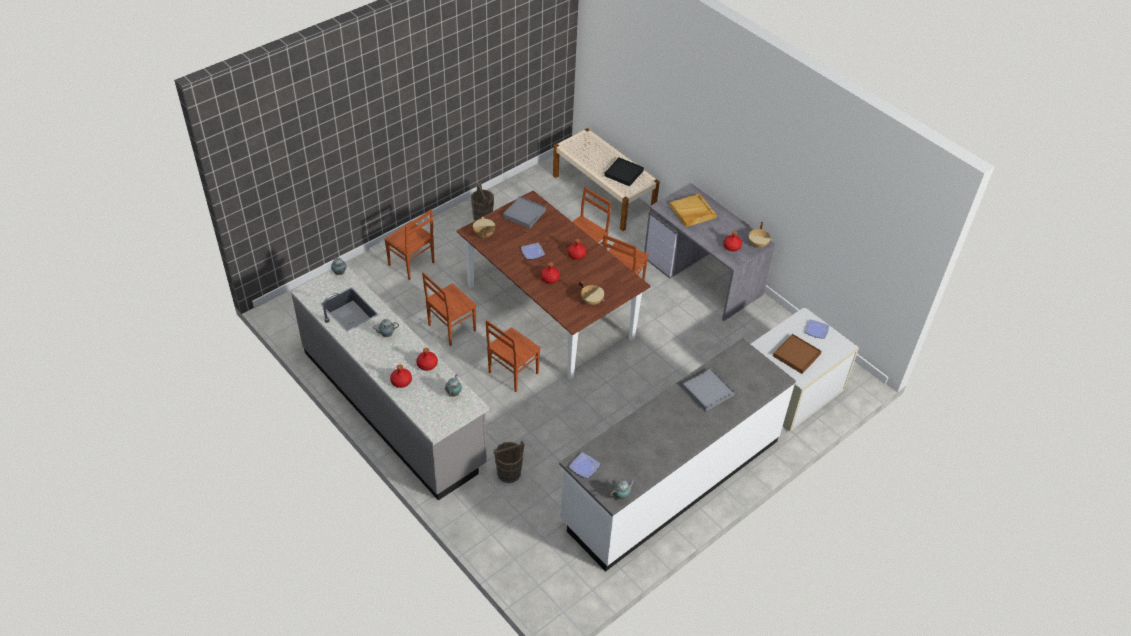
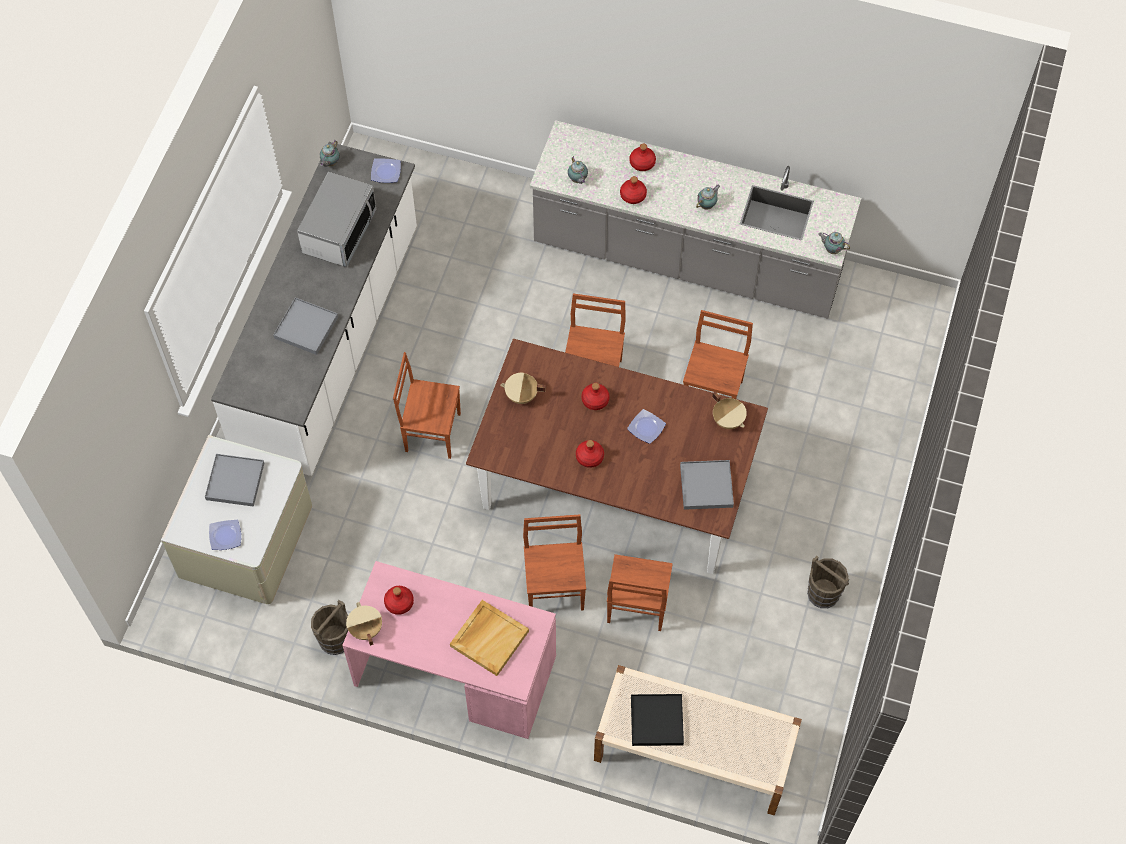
camera: 150 degrees right, 15 degrees up
(411, 264) = (842, 456): brown chair -> brown chair (432, 431)
(509, 473) = (507, 257): brown bucket -> brown bucket (334, 639)
(646, 441) = (339, 232): none -> microwave
(703, 276) = (453, 671): grey desk -> pink desk
(796, 355) = (235, 481): brown tray -> grey tray

